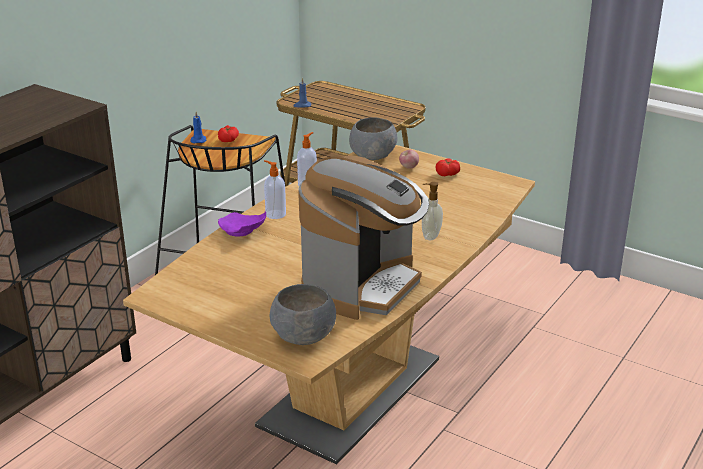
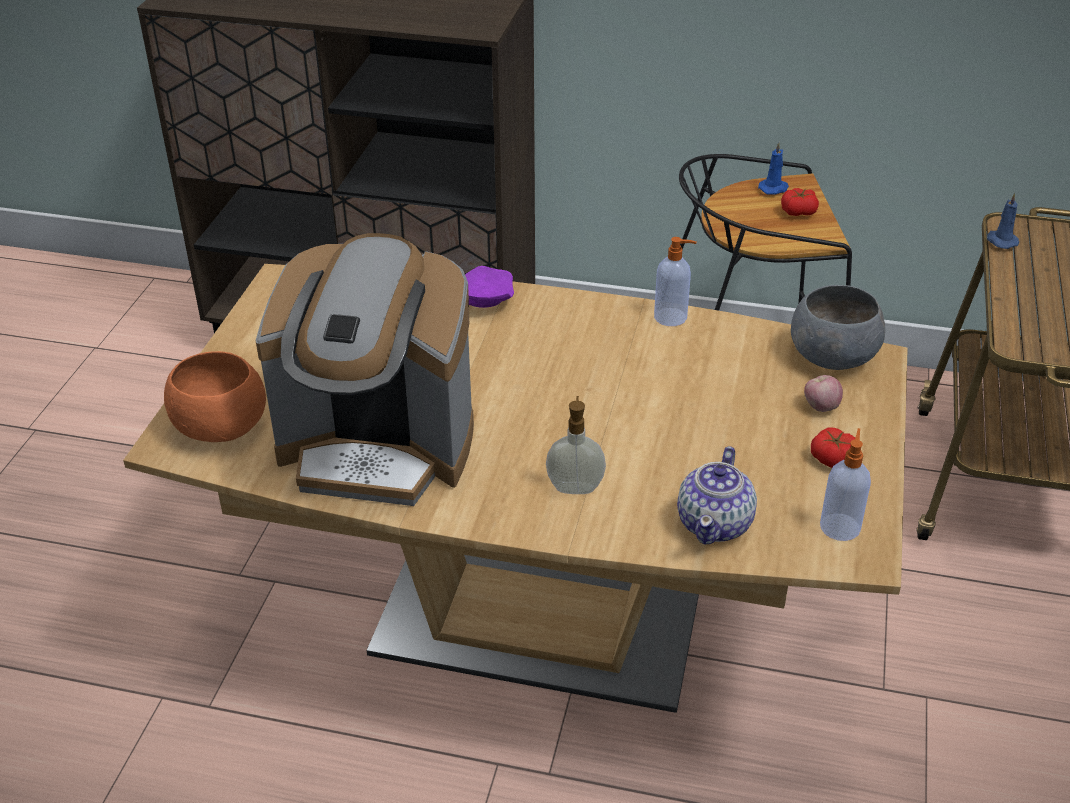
camera: 70 degrees right, 10 degrees up
(275, 214) = (551, 313): soap dispenser -> soap dispenser (840, 526)
(304, 335) = (223, 427): grey bowl -> orange bowl
(476, 208) = (715, 523): none -> teapot

